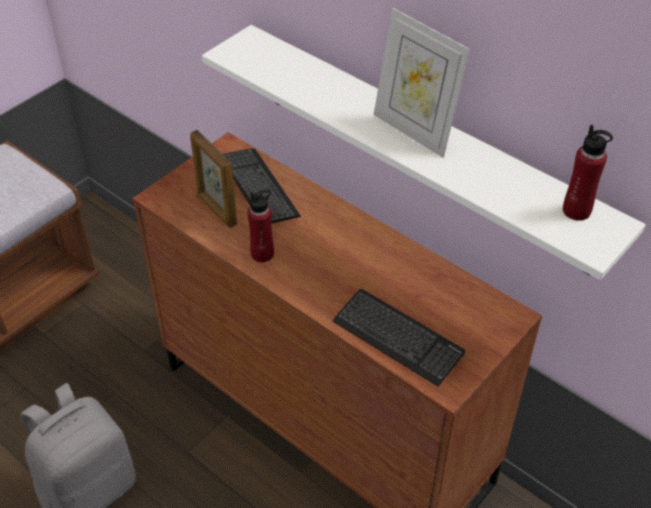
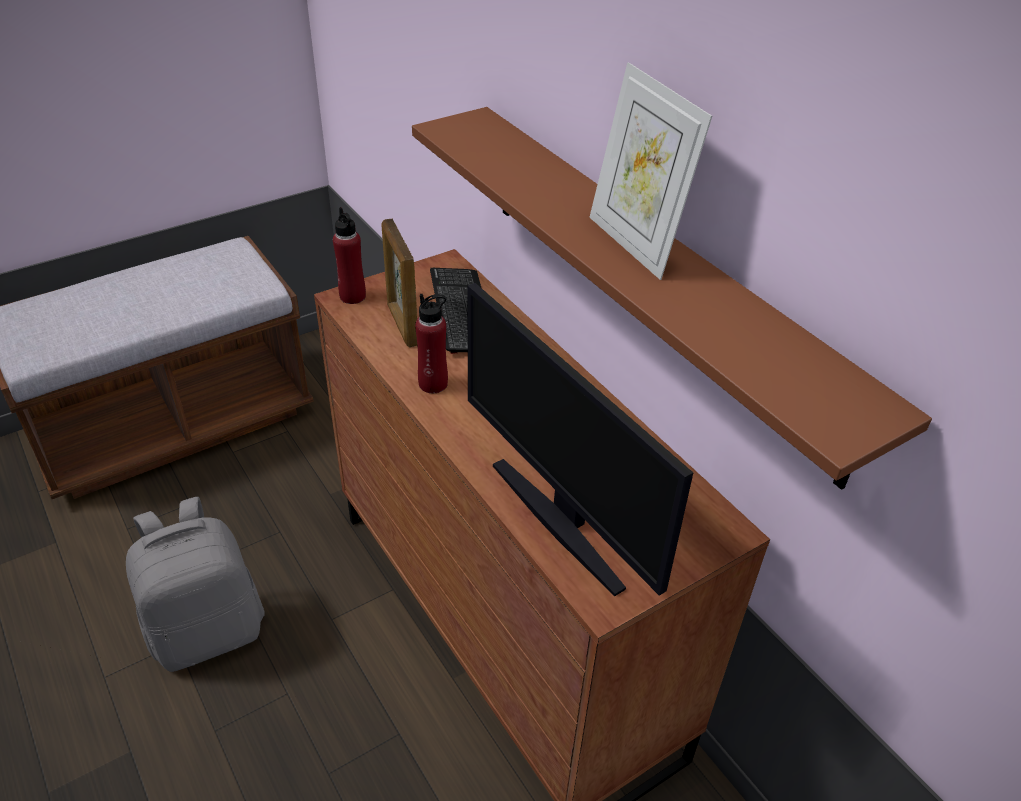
camera: 15 degrees right, 5 degrees down
(397, 338) = (560, 521): keyboard -> monitor
(422, 147) = (652, 278): white shelf -> brown shelf
(576, 210) = (829, 379): red bottle -> red bottle (352, 296)

